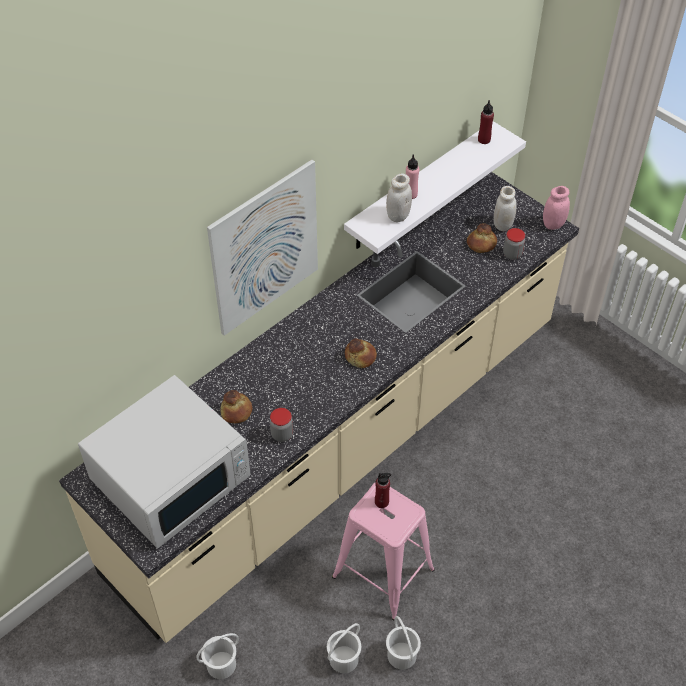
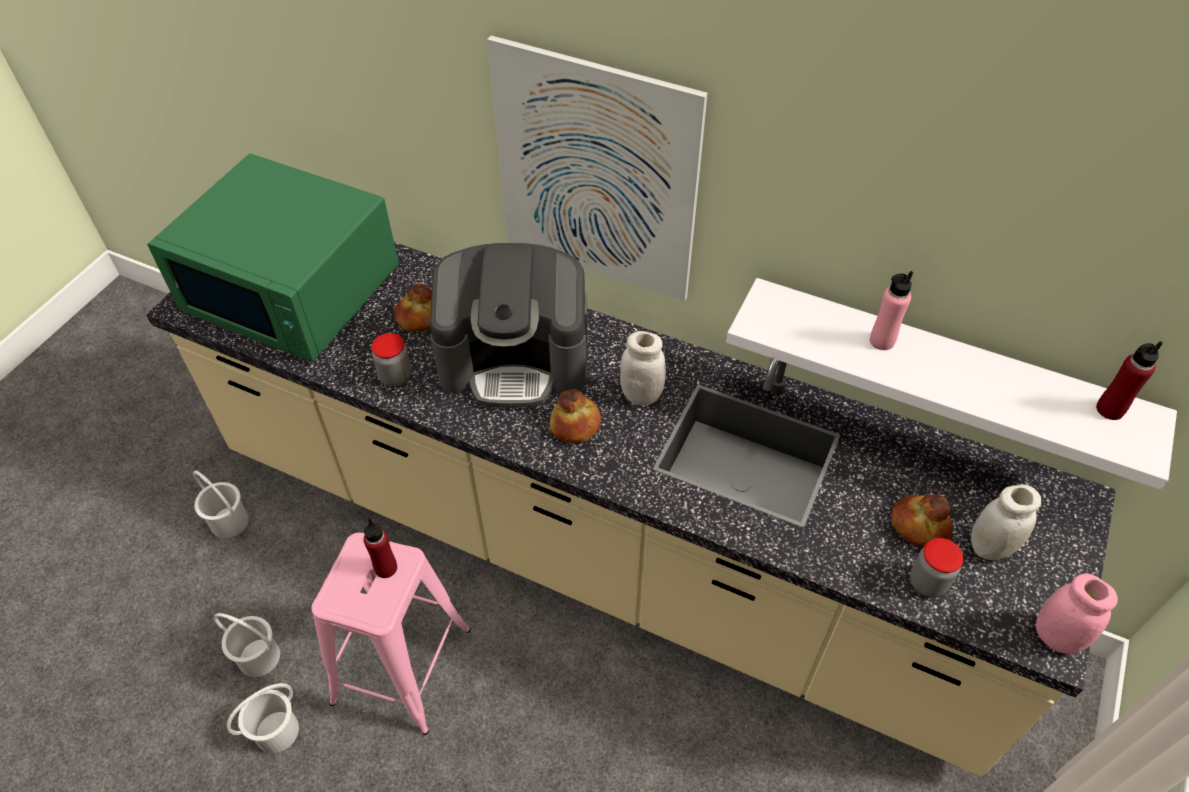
camera: 70 degrees right, 0 degrees up
(172, 478) = (293, 290): white microwave -> green microwave
(297, 371) = (515, 359): none -> coffee machine
(398, 216) = (818, 338): white jar -> white jar (641, 395)

